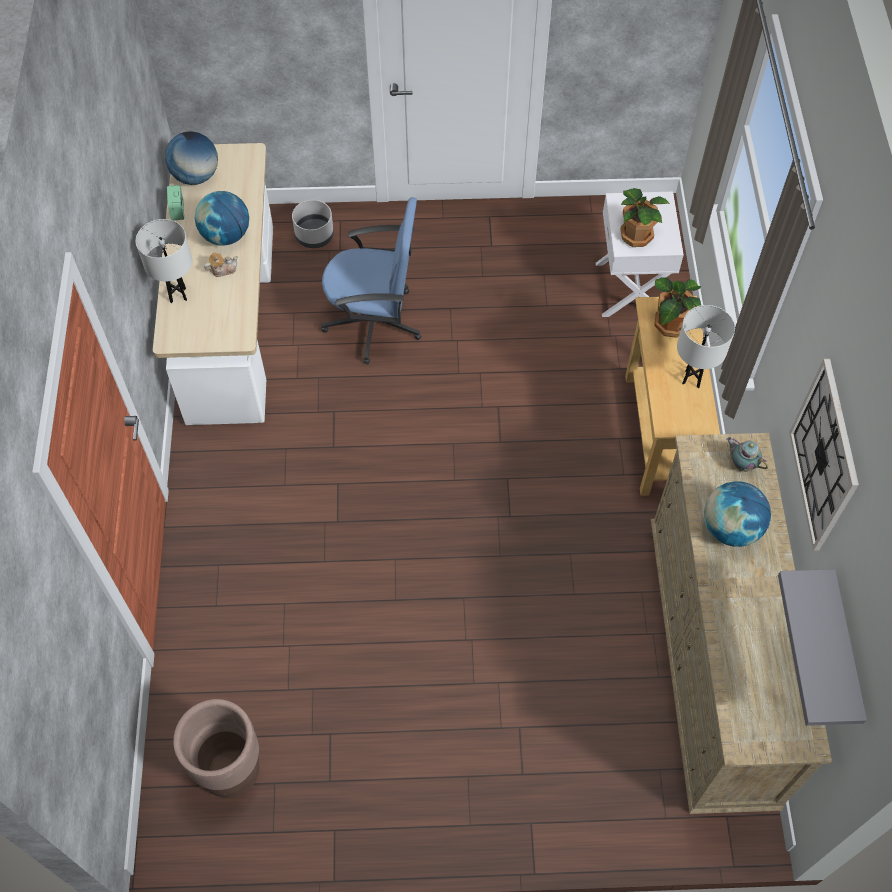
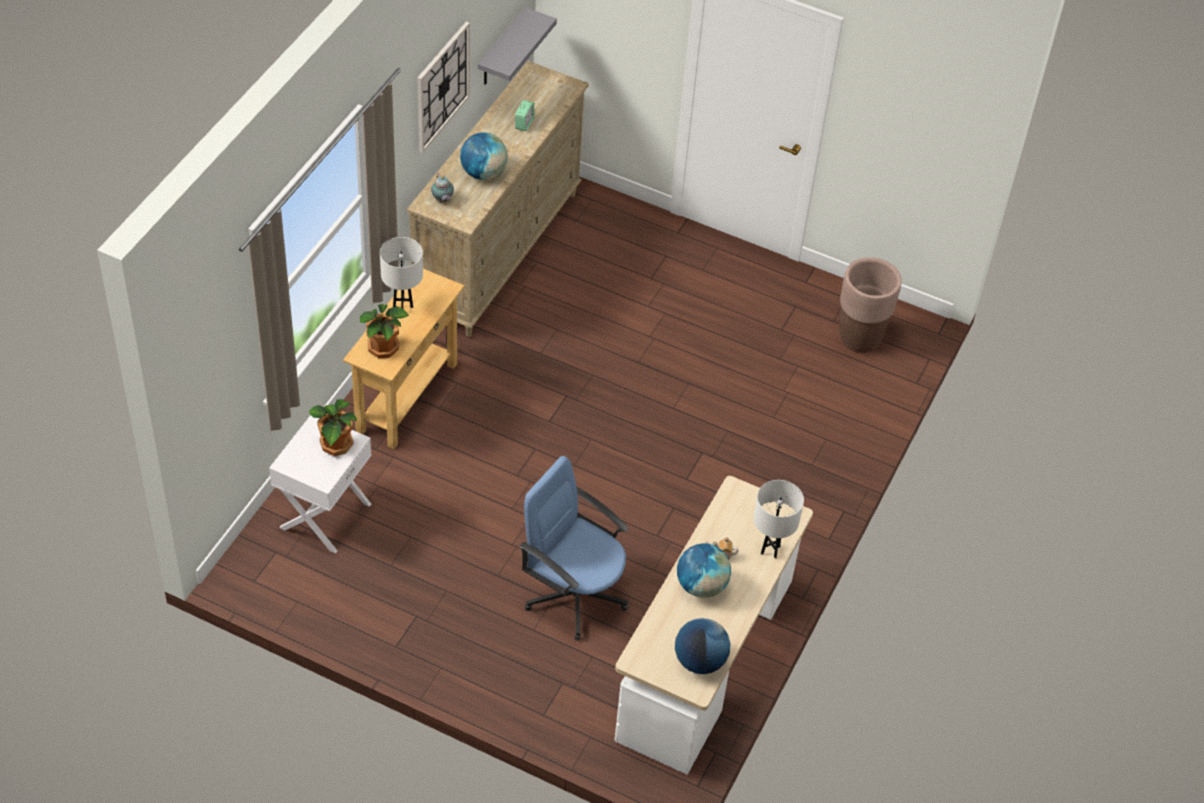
camera: 155 degrees left, 10 degrees down
(178, 211) = (734, 631): alarm clock -> alarm clock (524, 124)
(314, 235) = (578, 711): grey planter -> none

